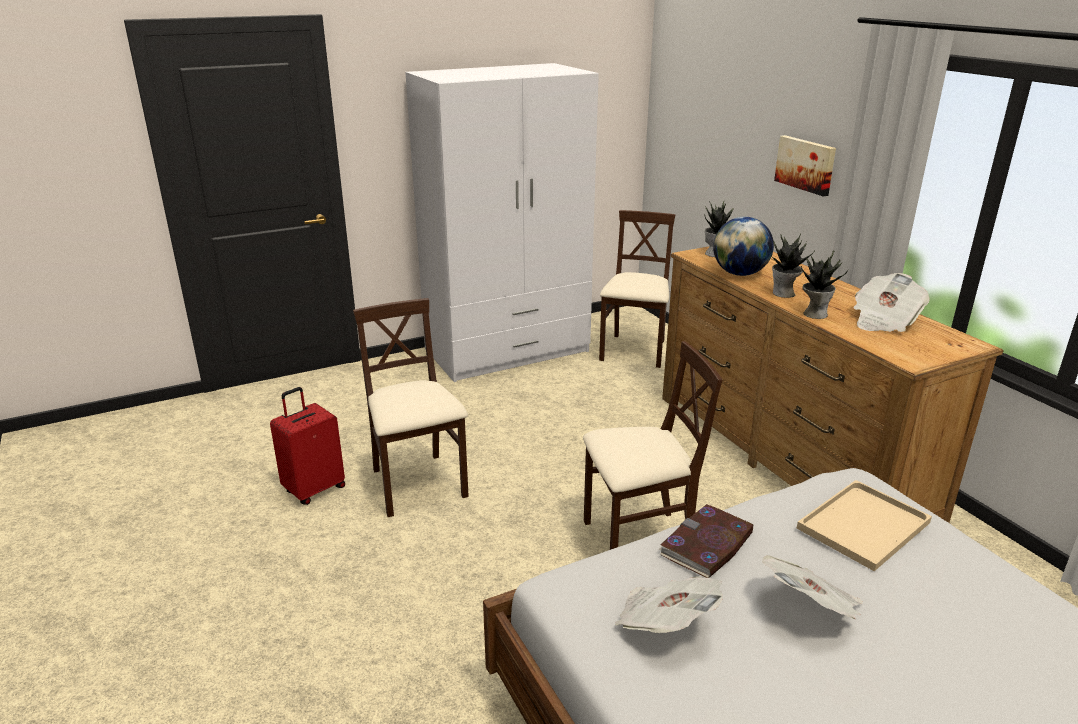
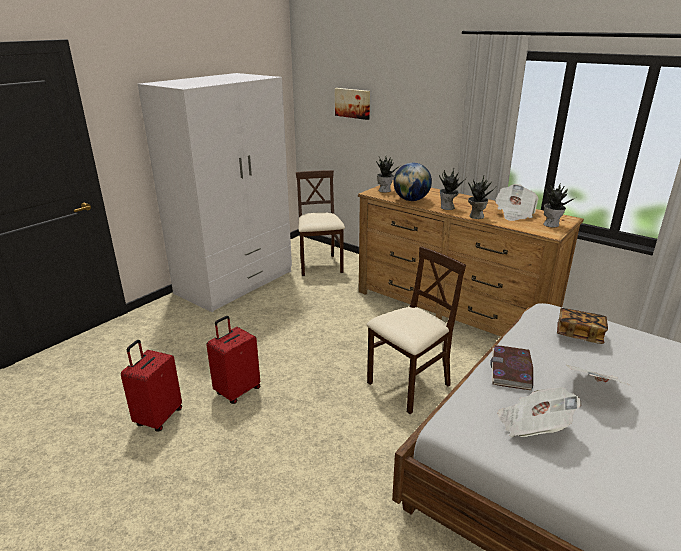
camera: 25 degrees left, 0 degrees up
(417, 484) = (237, 391): beige chair -> red suitcase
(806, 164) = (427, 127): picture -> picture (353, 103)
(863, 527) = (579, 335): beige tray -> book
(930, 348) = (551, 224): none -> potted plant

